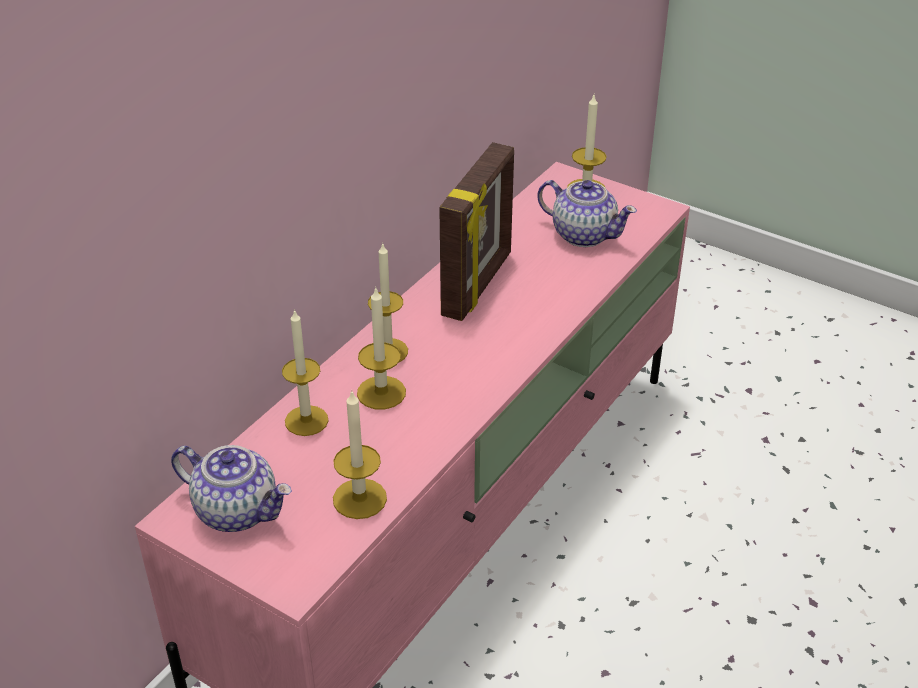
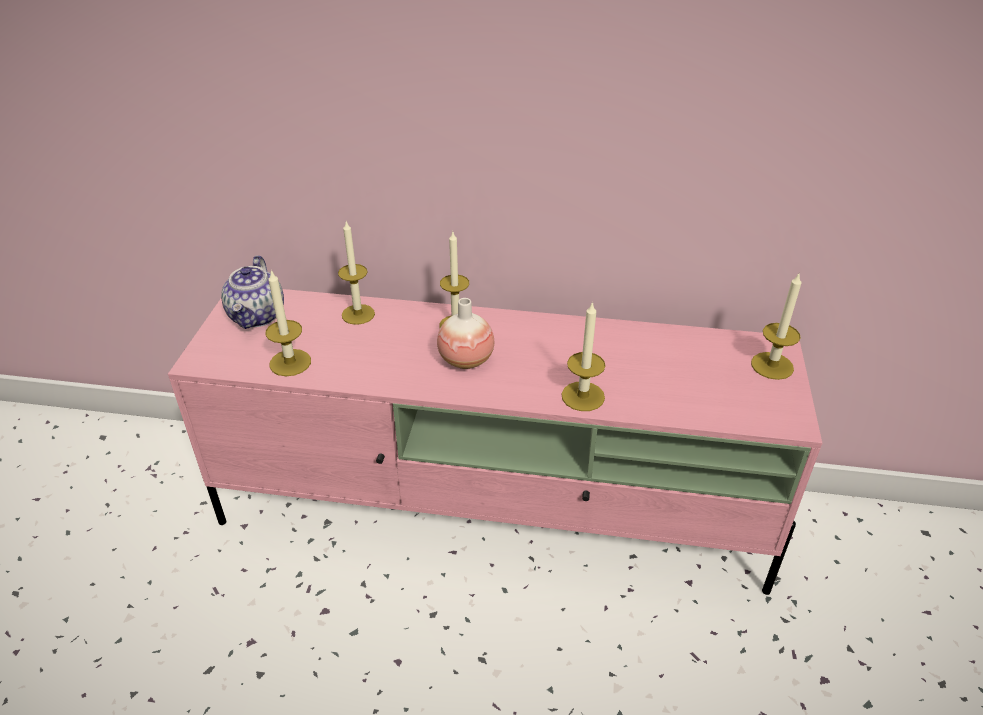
camera: 65 degrees right, 0 degrees up
(381, 392) = (407, 337): candle -> candle (583, 396)
(453, 361) = (466, 360): none -> vase
(478, 285) = (572, 344): picture frame -> none
(583, 234) = (699, 382): teapot -> none

